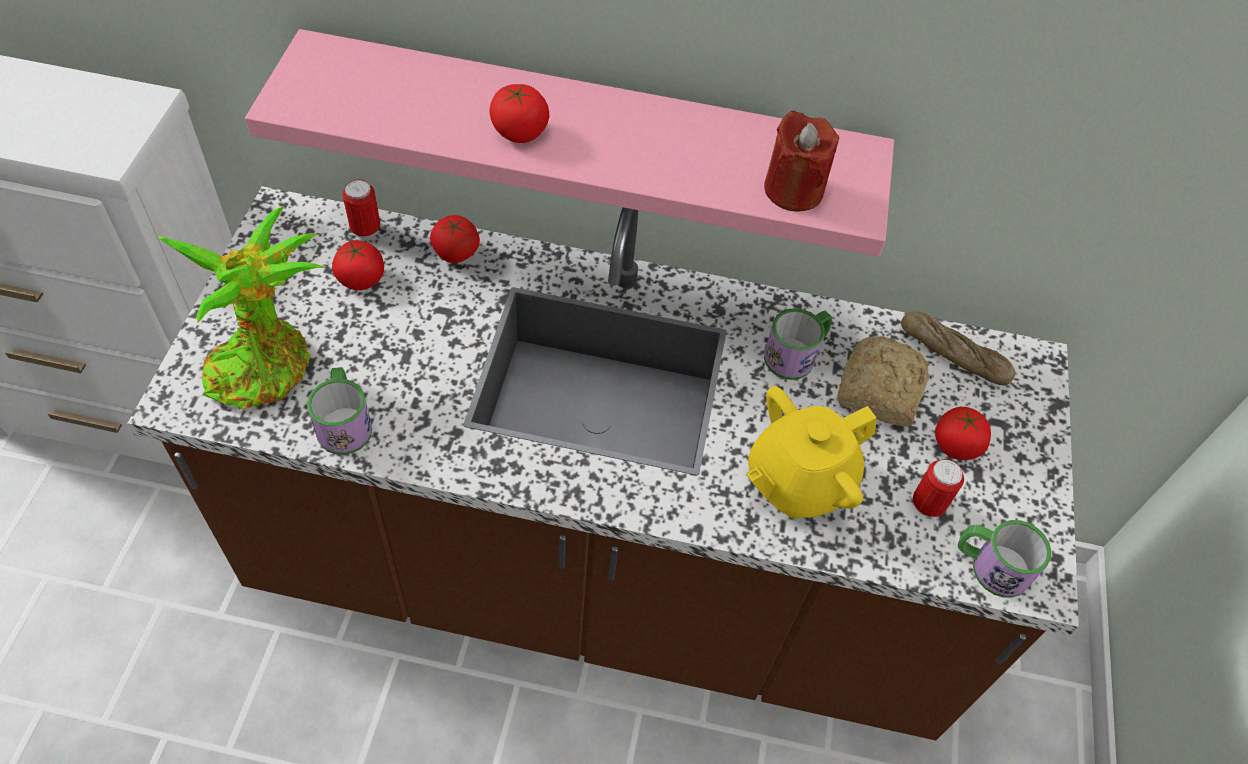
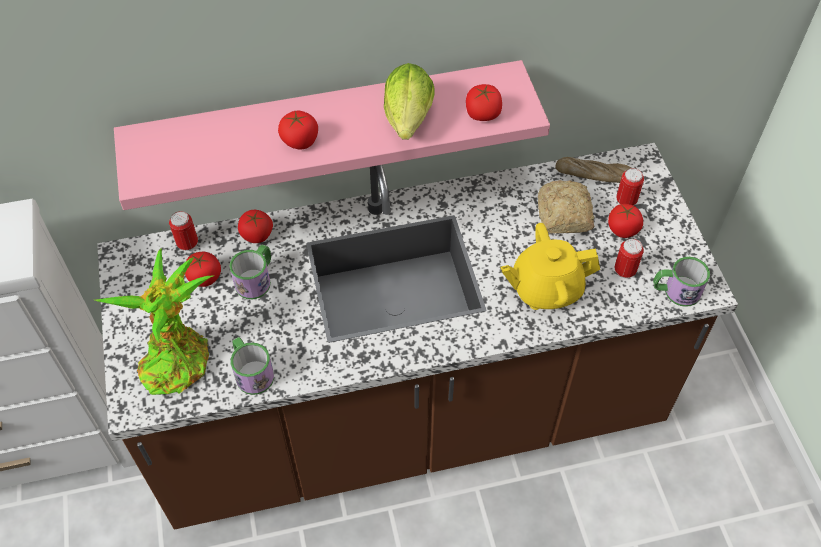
camera: 20 degrees left, 0 degrees up
(680, 162) = (408, 122): none -> lettuce
(793, 190) = (482, 114): red candle -> tomato
(796, 354) = (504, 213): mug -> mug (256, 279)
(798, 481) = (545, 289): yellow teapot -> yellow teapot turned 45 degrees clockwise
(981, 407) = (626, 201): none -> can

